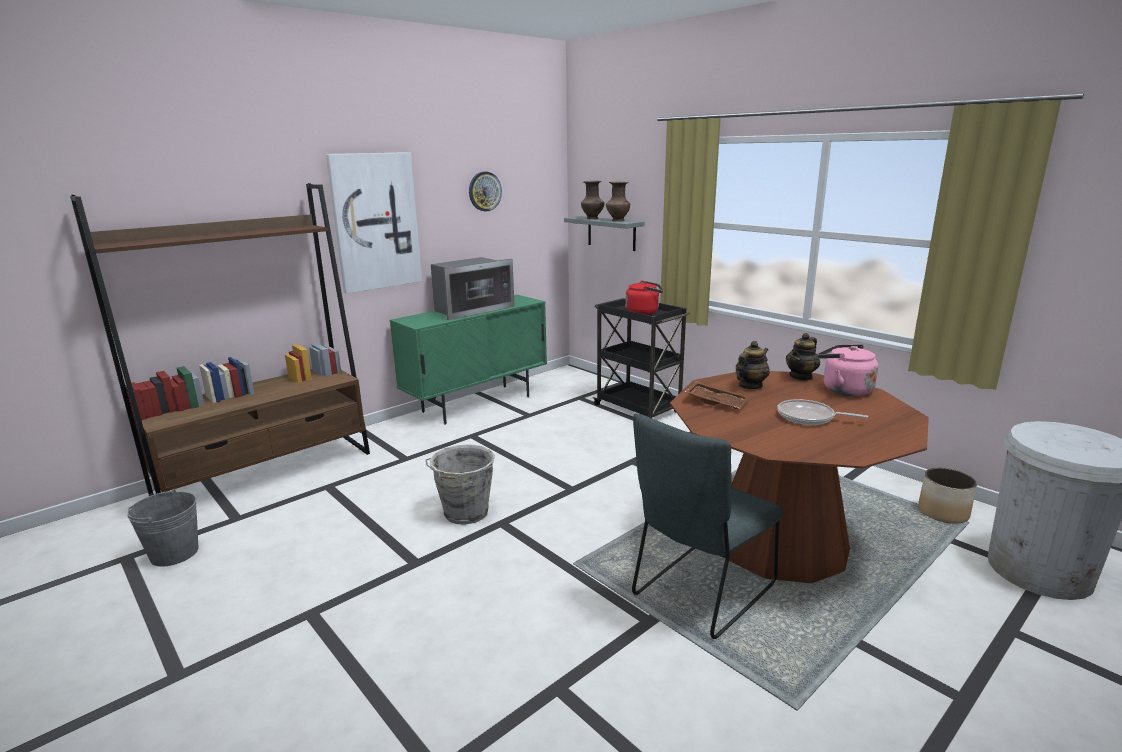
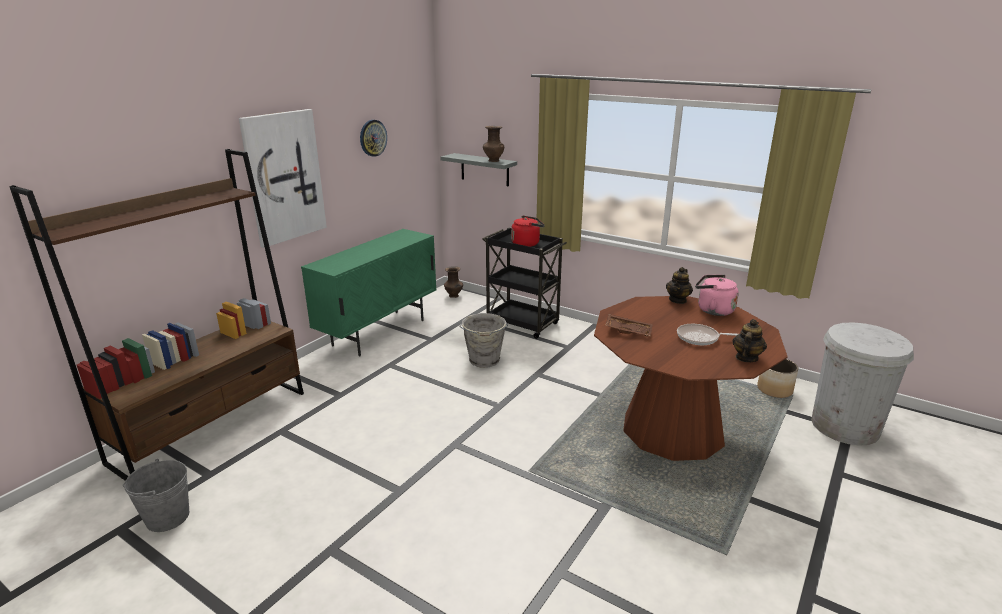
camera: 15 degrees left, 5 degrees up
(465, 514) = (420, 440): grey bucket -> grey bucket (484, 361)
(471, 309) = (372, 249): microwave -> none
(592, 218) = (468, 158): brown vase -> brown vase (454, 296)
(700, 593) = (632, 479): grey chair -> none
(750, 386) = (645, 312): teapot -> teapot (746, 358)

